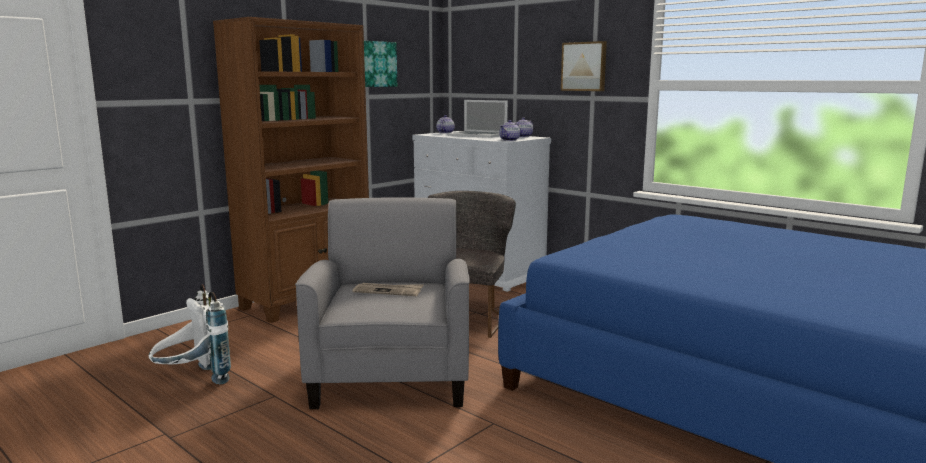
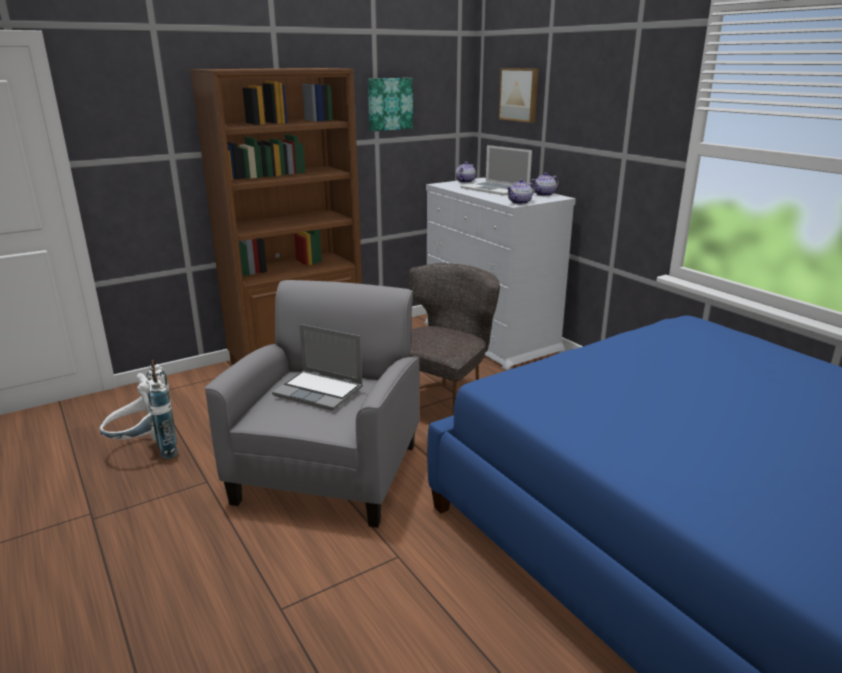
camera: 15 degrees right, 10 degrees up
(388, 291) = (320, 391): newspaper -> laptop
(584, 66) = (618, 116): picture -> picture (520, 94)

